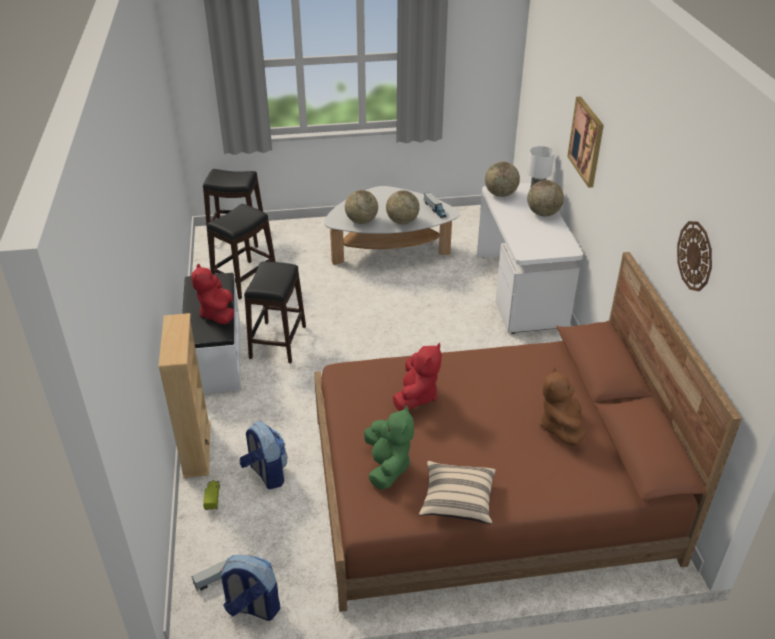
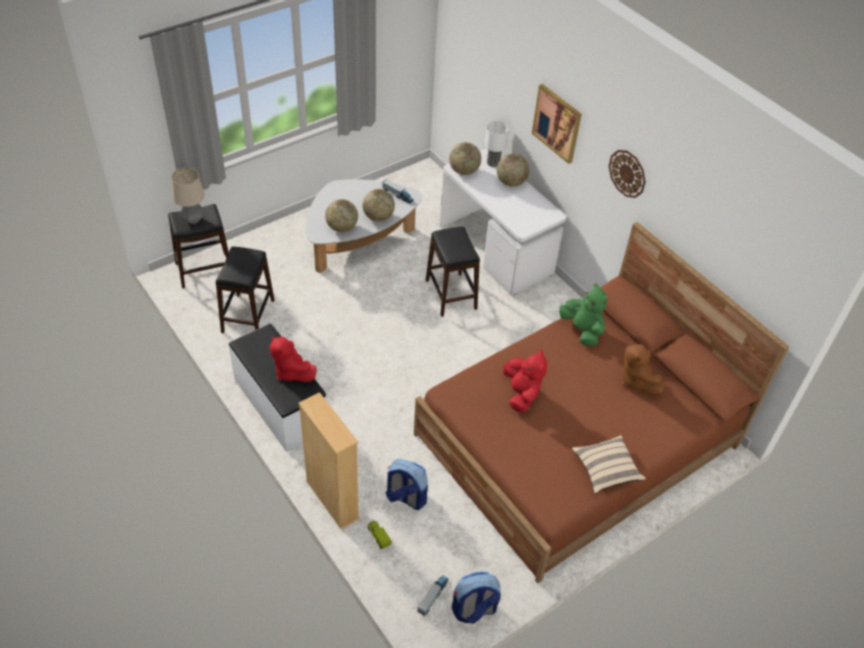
camera: 30 degrees left, 10 degrees up
(227, 177) = (193, 219): none -> table lamp
(277, 342) = (326, 371): black stool -> black stool (450, 295)
(387, 467) = (540, 462): green plush toy -> green plush toy (582, 330)
(695, 256) = (719, 230): wall clock -> wall clock (627, 173)

